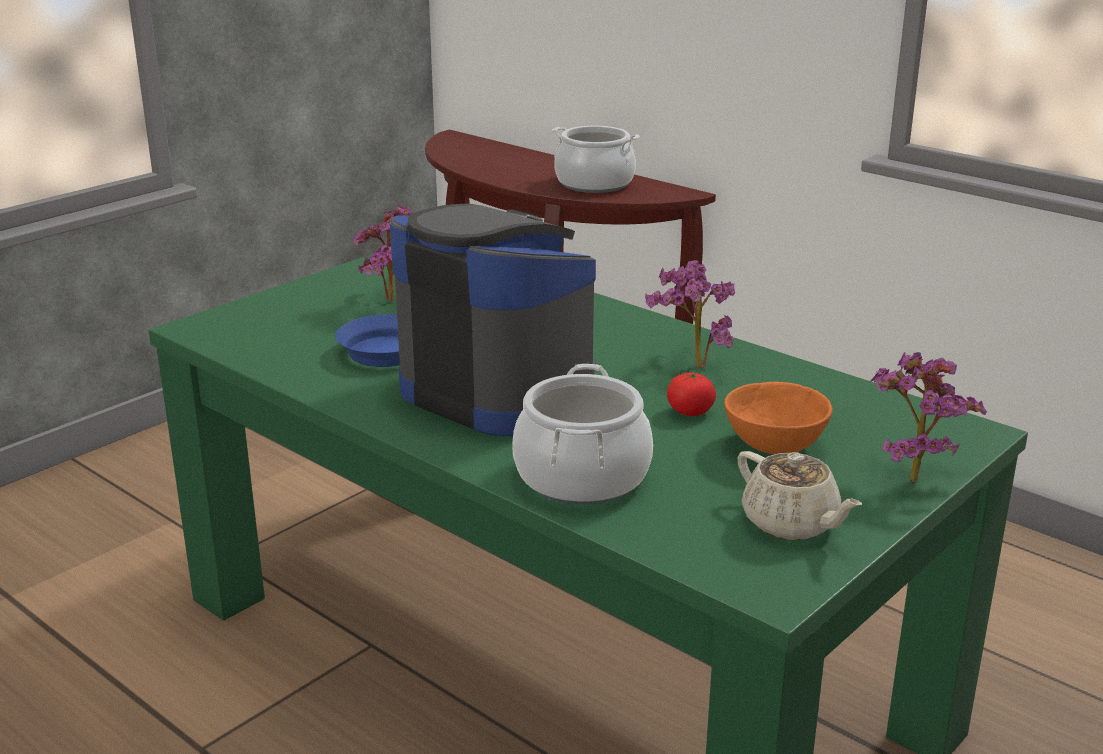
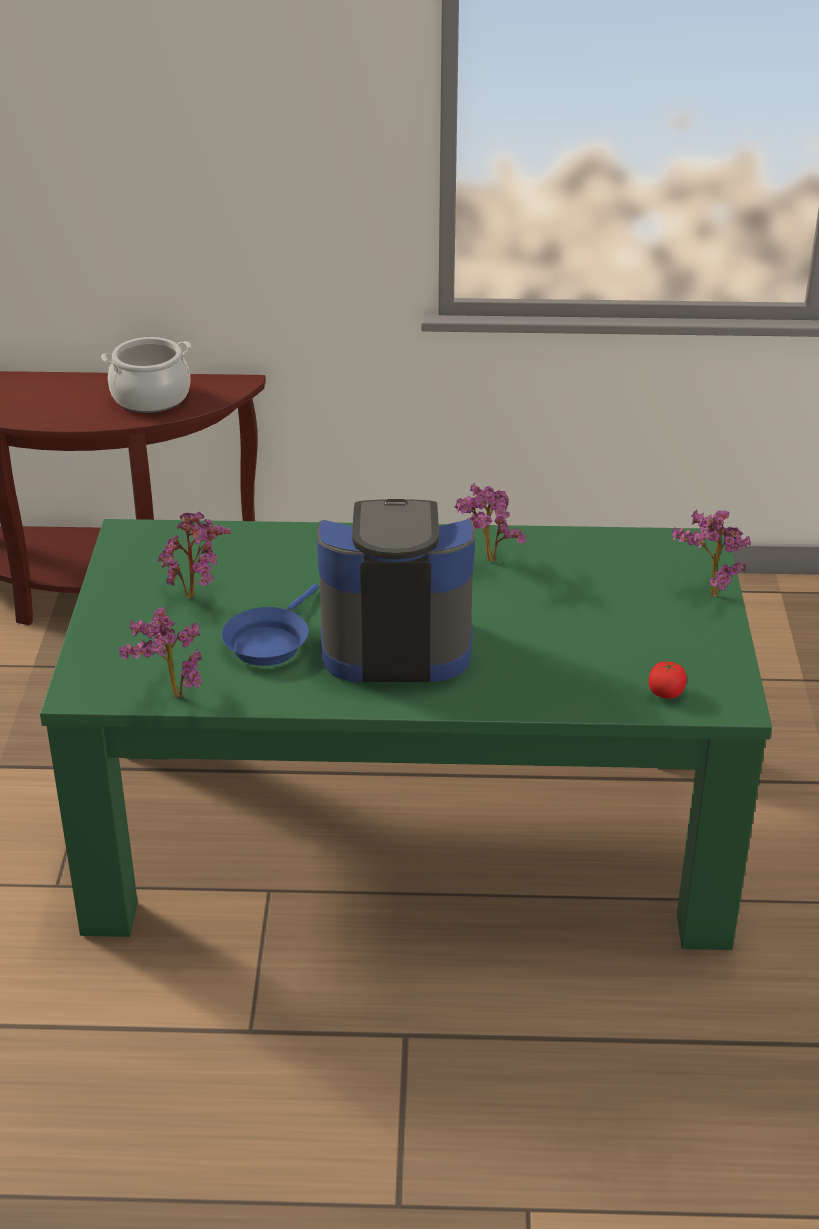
camera: 40 degrees left, 10 degrees up
(252, 354) = (170, 696): none -> potted plant
(582, 476) = (542, 683): cooking pot -> none
(690, 412) = (534, 602): tomato -> tomato (666, 693)
(772, 446) = (614, 607): orange bowl -> none
(791, 523) = (691, 657): beige teapot -> none

